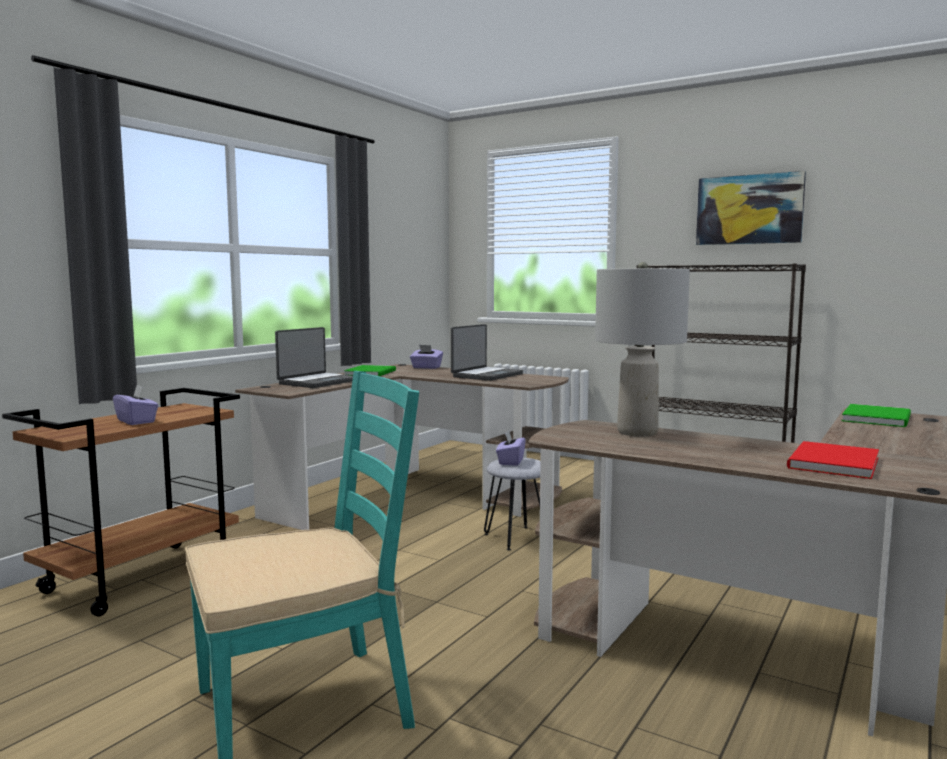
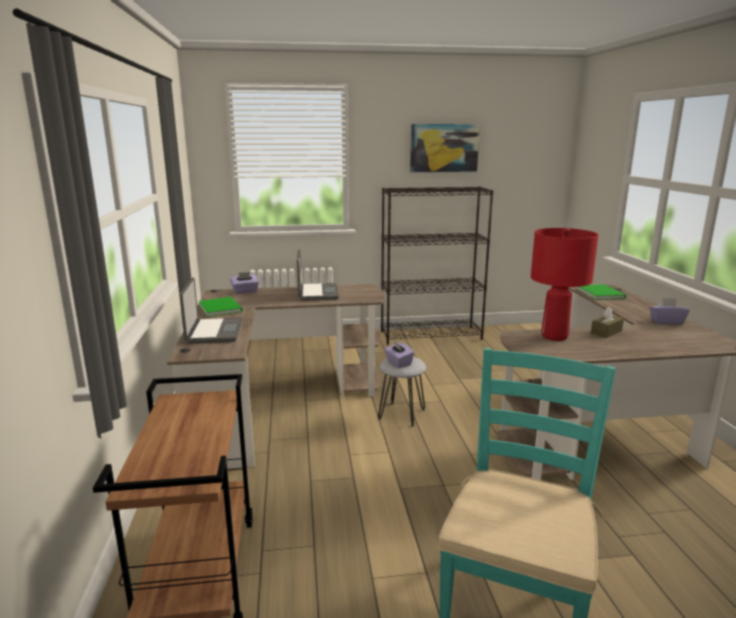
camera: 40 degrees left, 10 degrees up
(137, 421) = (199, 436): purple tissue box -> purple tissue box (666, 321)
(638, 432) = (554, 336): grey table lamp -> red table lamp
(731, 442) = (606, 332): none -> brown tissue box
(830, 463) = (674, 338): red book -> none

